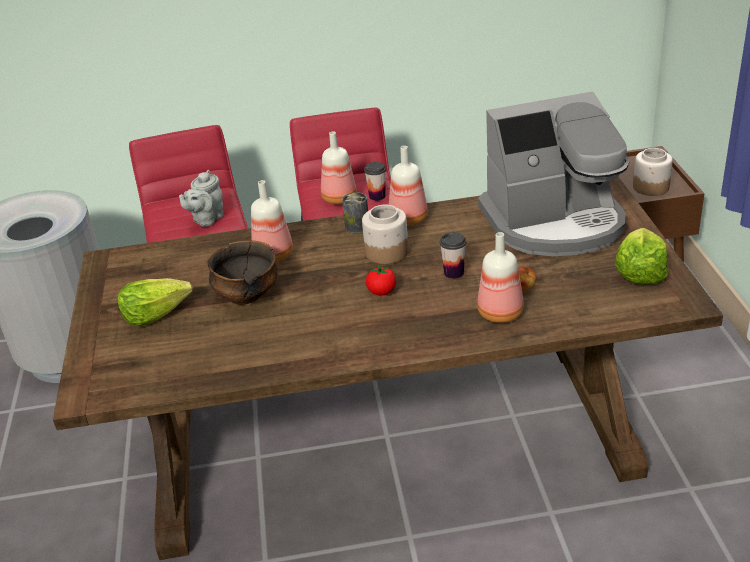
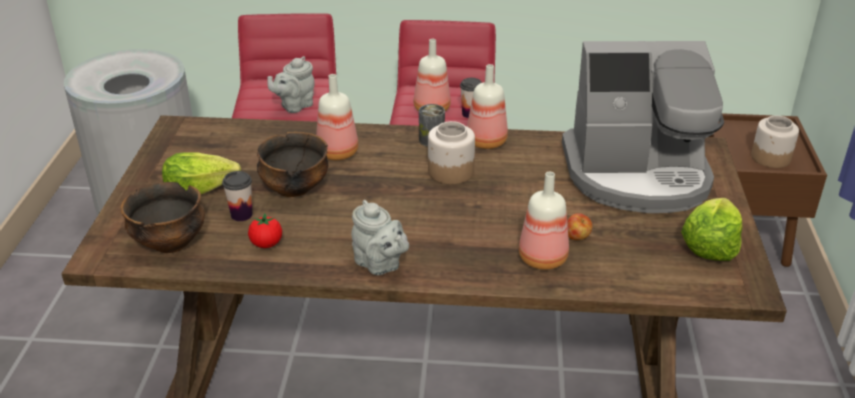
camera: 10 degrees right, 0 degrees up
(148, 368) = (170, 242): none -> bowl
(356, 348) = (379, 265): none -> grey teapot
(381, 292) = (429, 212): tomato -> tomato (266, 244)
(453, 273) = (511, 206): cup -> cup (241, 215)

